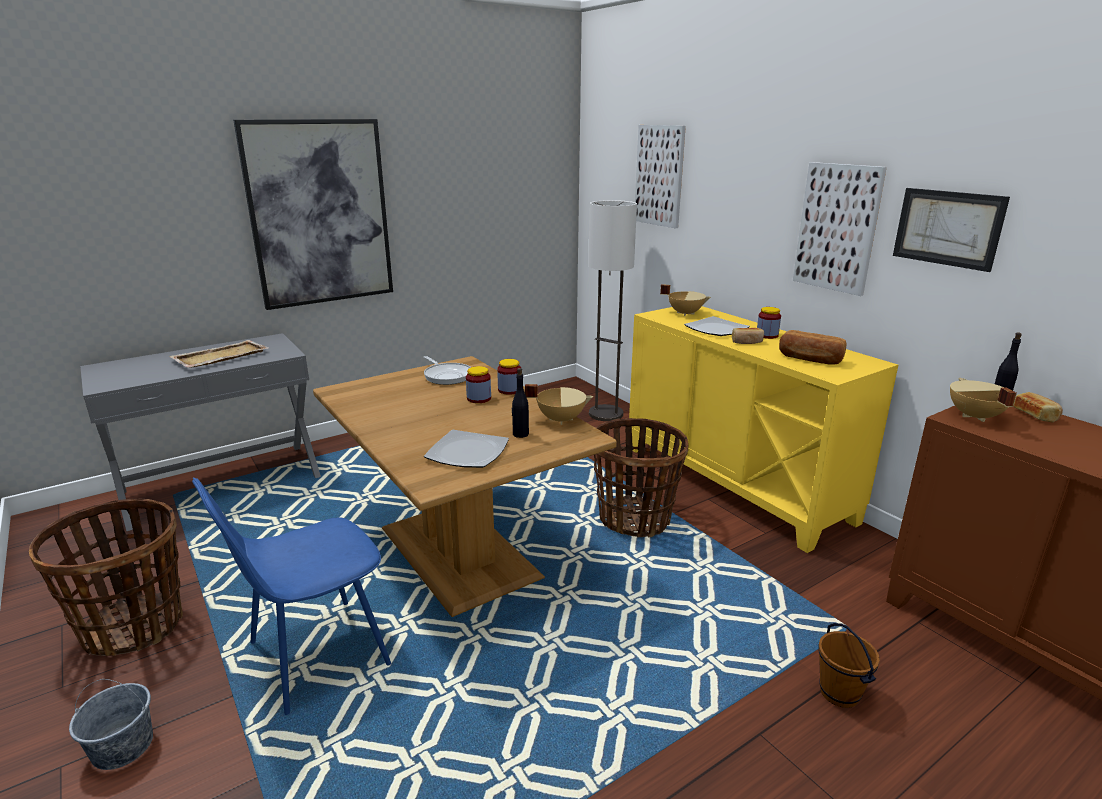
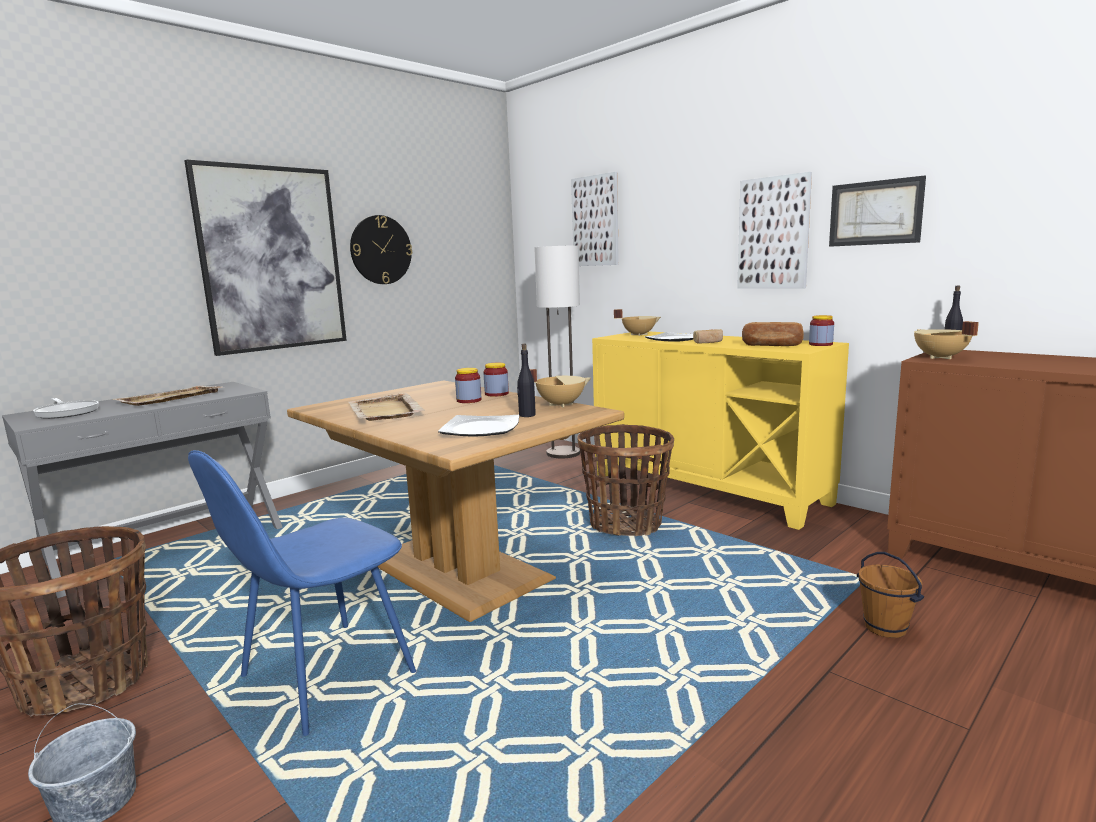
camera: 10 degrees left, 10 degrees down
(396, 406) = (385, 411): none -> beige tray
(432, 198) = (381, 250): none -> wall clock
(447, 376) = (426, 391): frying pan -> frying pan (67, 412)
(767, 335) = (722, 339): jar -> jar (820, 344)
(1035, 415) = (987, 353): bread -> none

